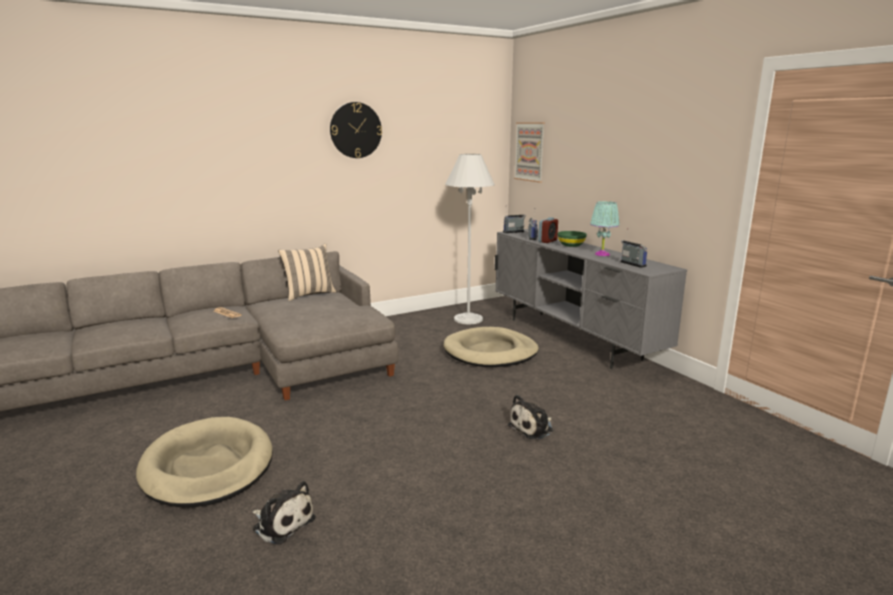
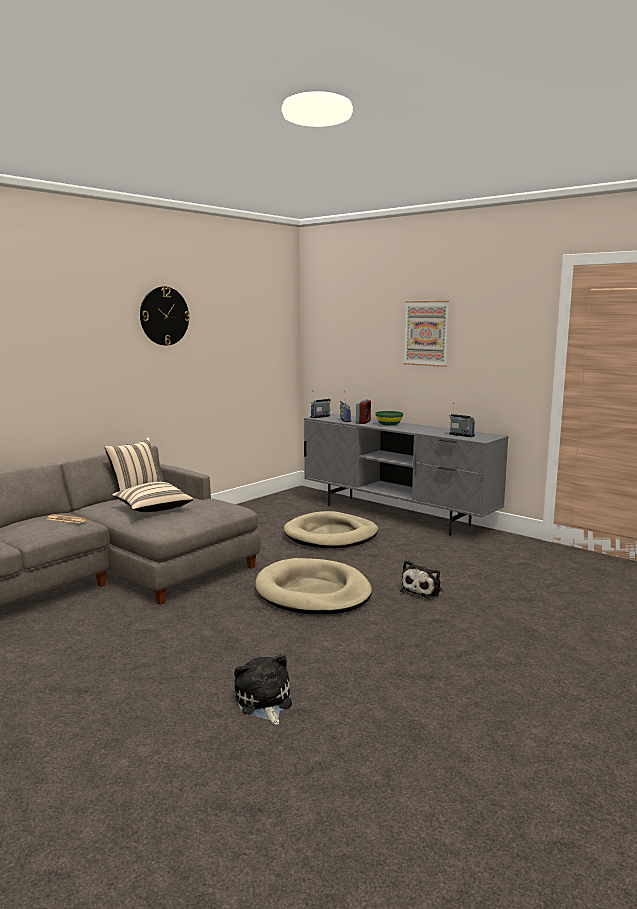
camera: 20 degrees left, 5 degrees down
(208, 466) = (136, 674): beige dog bed -> beige dog bed (313, 592)
(282, 522) = (264, 702): plush toy -> plush toy turned 120 degrees counterclockwise
(303, 311) = (152, 509): none -> beige pillow
(468, 319) = (283, 509): white floor lamp -> none
(530, 151) = (326, 337): picture -> picture (426, 333)
(602, 254) = (426, 429): turquoise table lamp -> none

